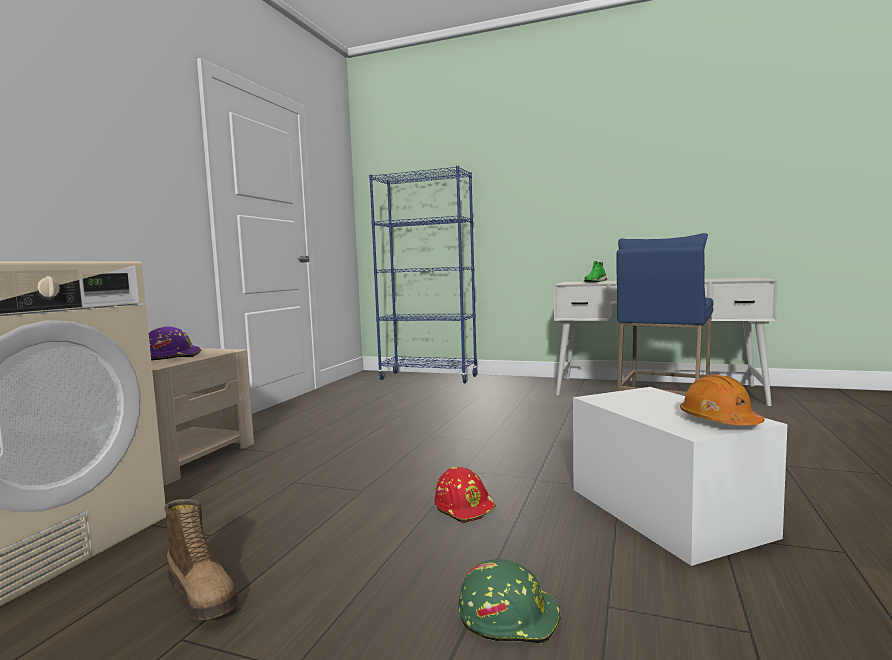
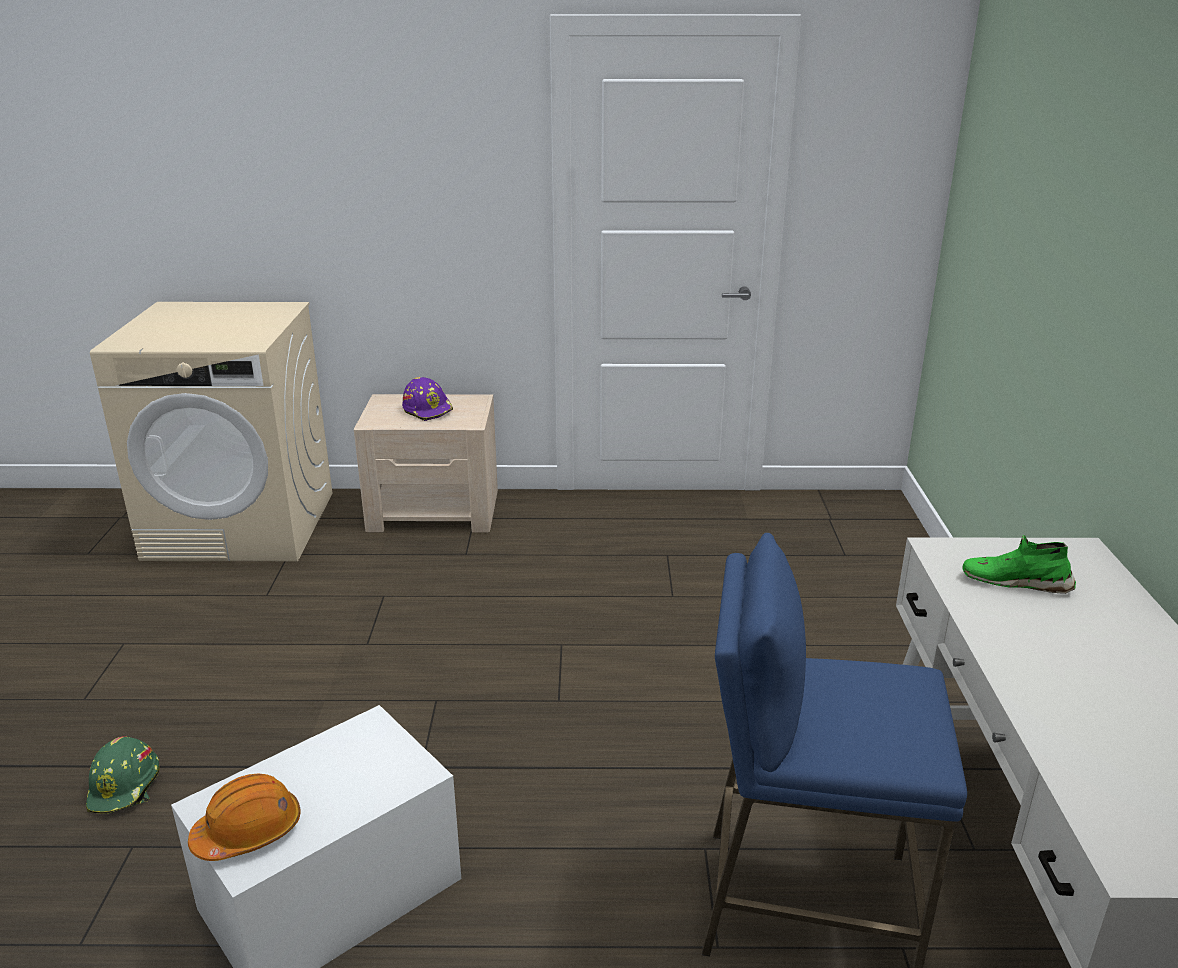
camera: 70 degrees right, 20 degrees up
(203, 594) = (175, 629): boot -> none
(428, 378) = (896, 566): blue bookcase -> none
(465, 507) = (331, 723): red hard hat -> none

